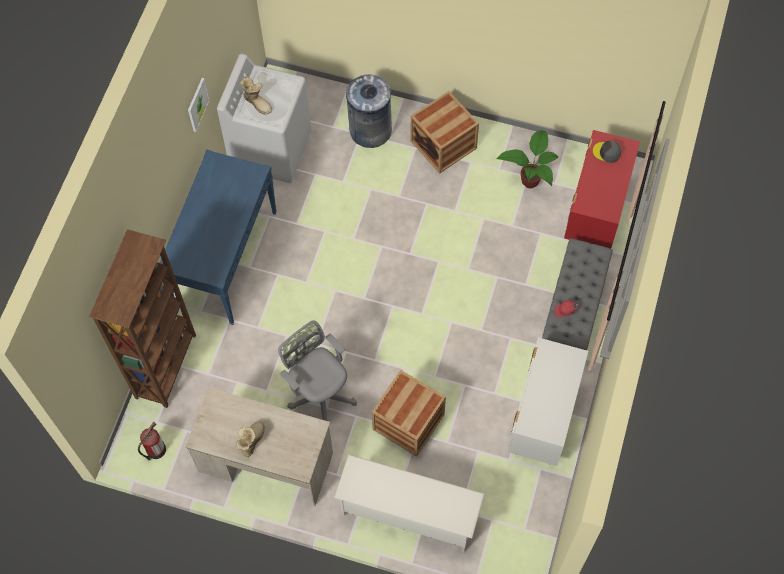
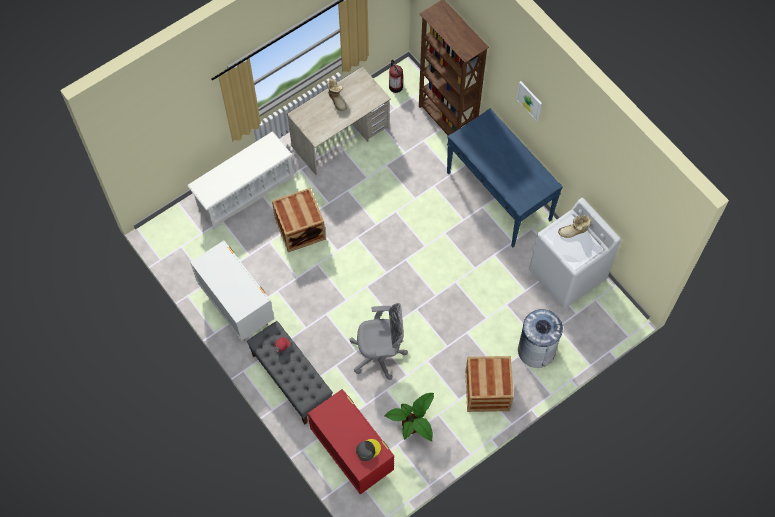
camera: 125 degrees right, 0 degrees up
(197, 104) = (578, 166): picture -> picture (529, 100)
(320, 394) = (359, 192): grey office chair -> grey office chair (380, 355)

